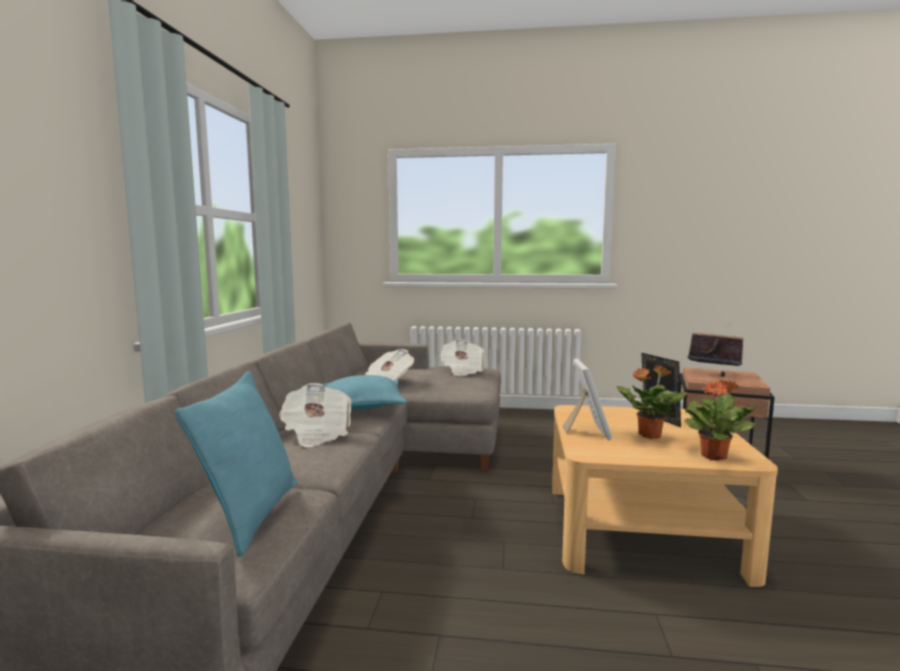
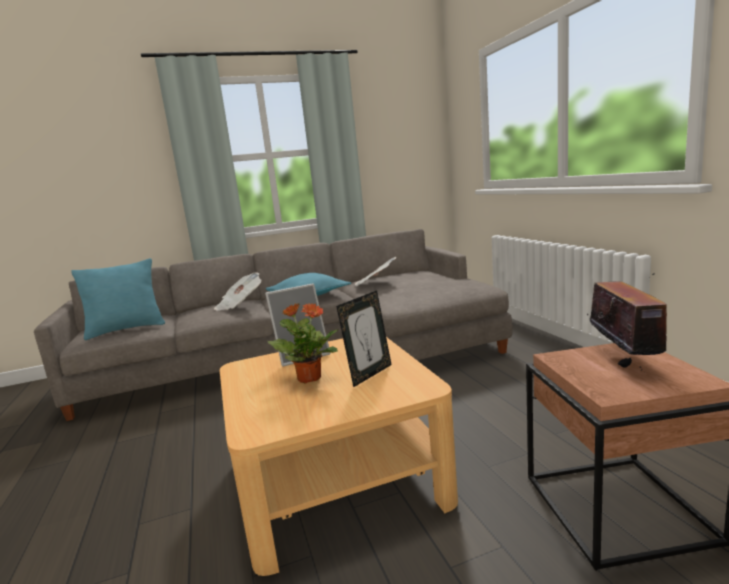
camera: 65 degrees right, 5 degrees up
(462, 370) = (449, 285): newspaper -> none
(714, 456) = (260, 413): potted plant -> none

